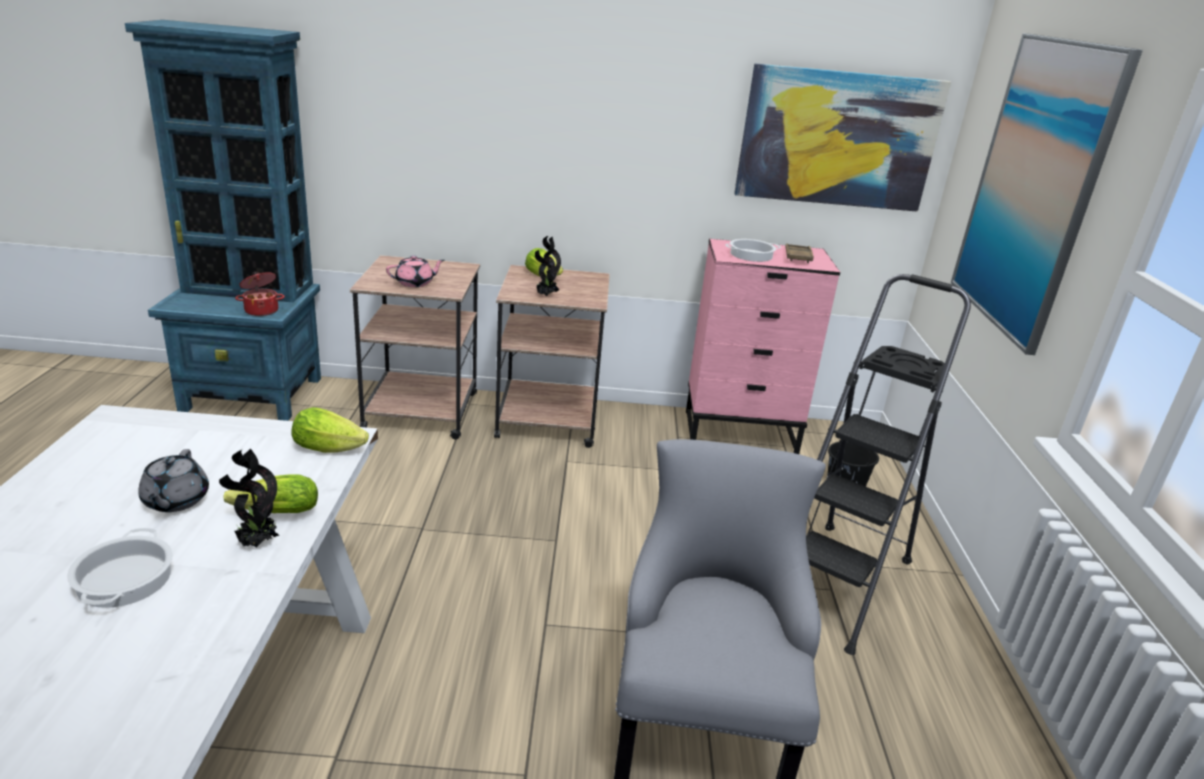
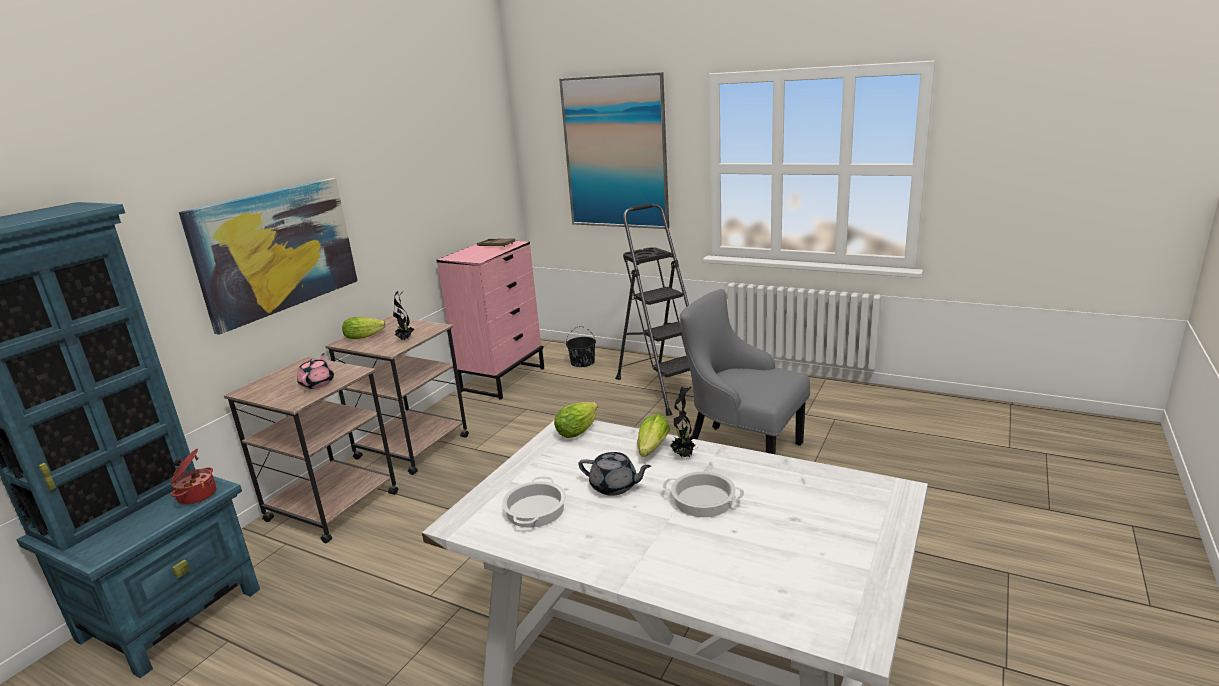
camera: 60 degrees left, 5 degrees down
(751, 255) = (480, 254): cooking pot -> cooking pot (535, 510)
(837, 139) = (471, 166): picture -> picture (276, 250)

